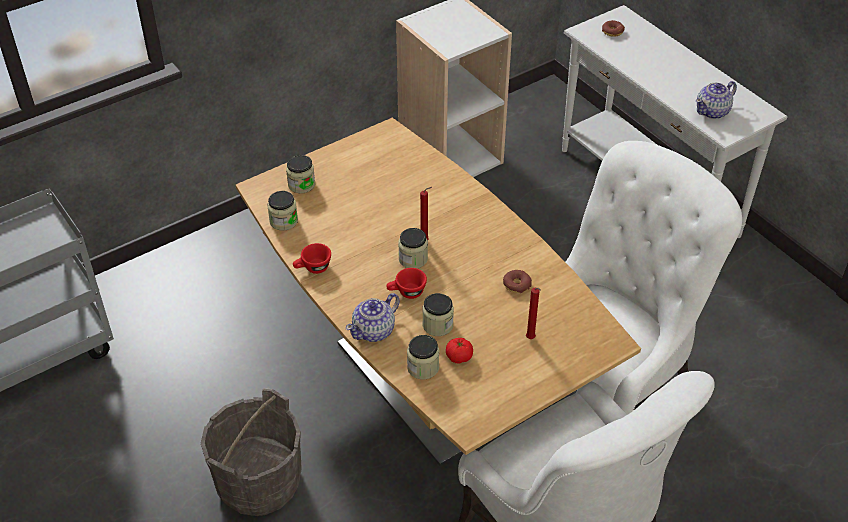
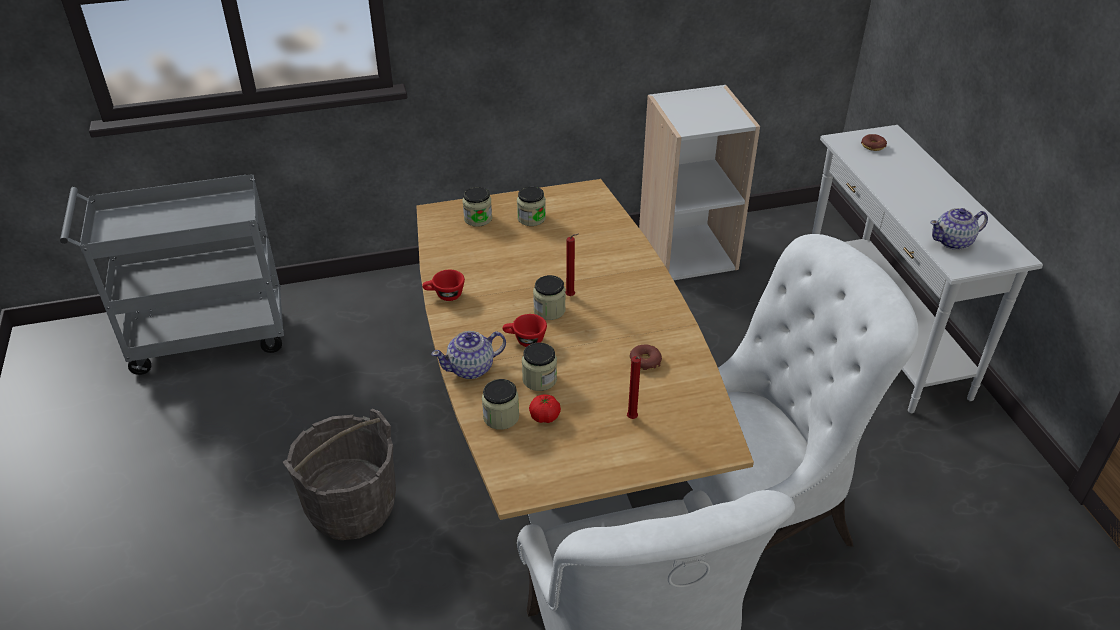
camera: 20 degrees right, 5 degrees down
(283, 221) = (442, 247): jar -> jar (531, 218)

